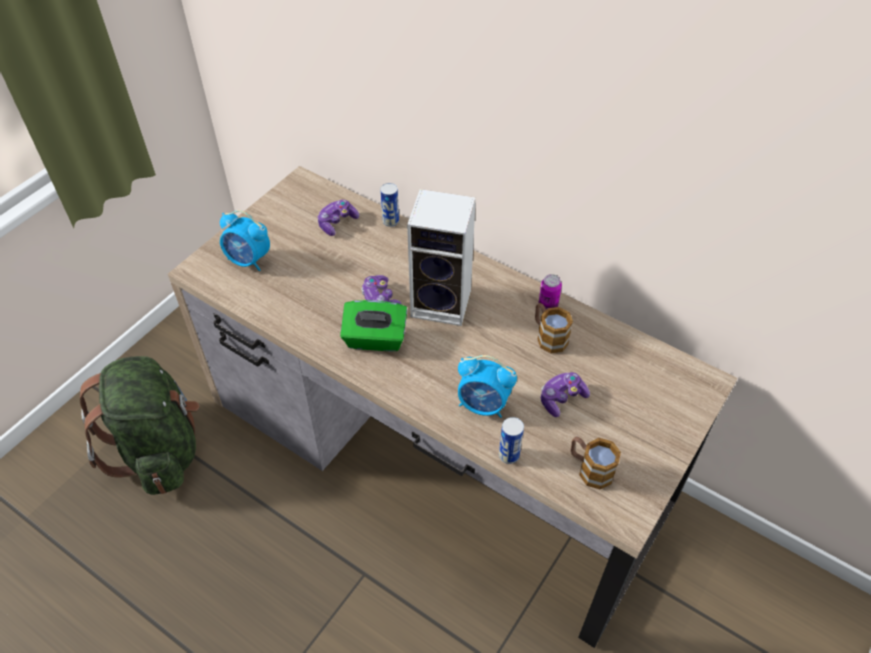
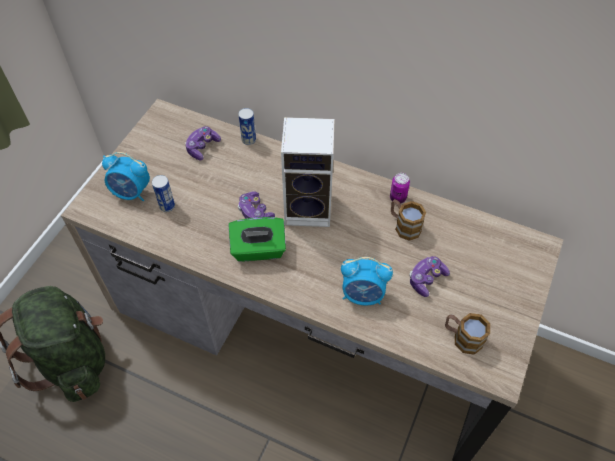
camera: 10 degrees left, 5 degrees up
(509, 455) = (393, 336): can -> can (167, 206)

